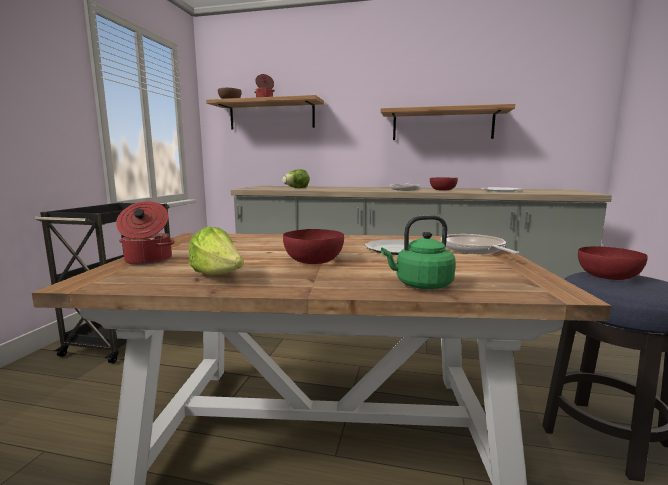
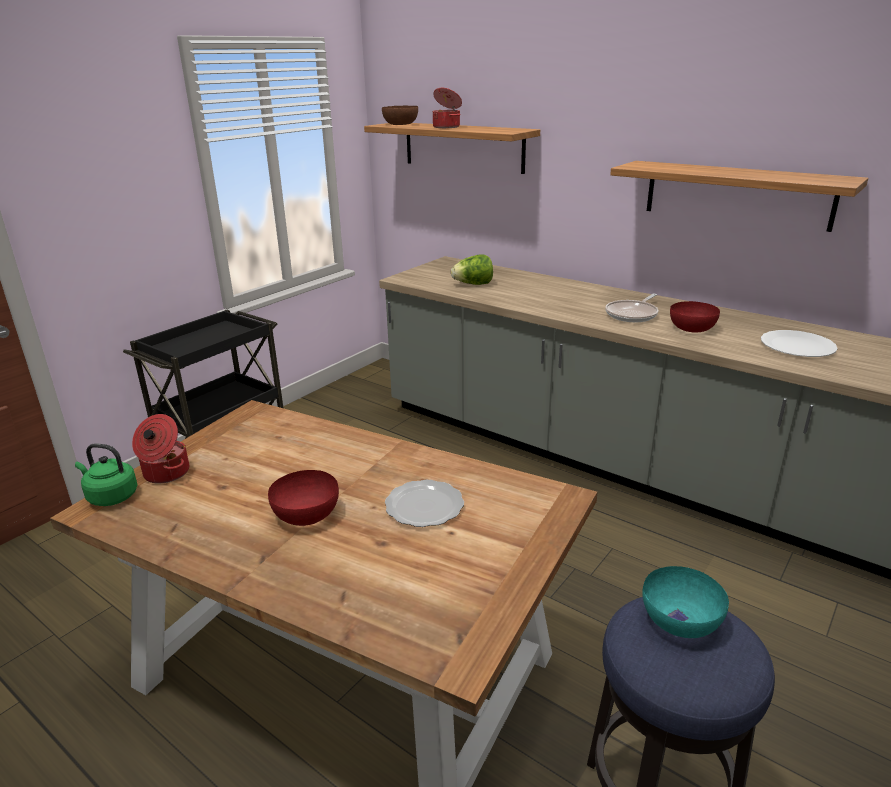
camera: 25 degrees right, 15 degrees up
(219, 276) = (194, 527): lettuce -> none
(420, 285) = (345, 602): green kettle -> green kettle (110, 496)
(474, 249) = (517, 531): frying pan -> none
(608, 277) = (679, 621): red bowl -> turquoise bowl

